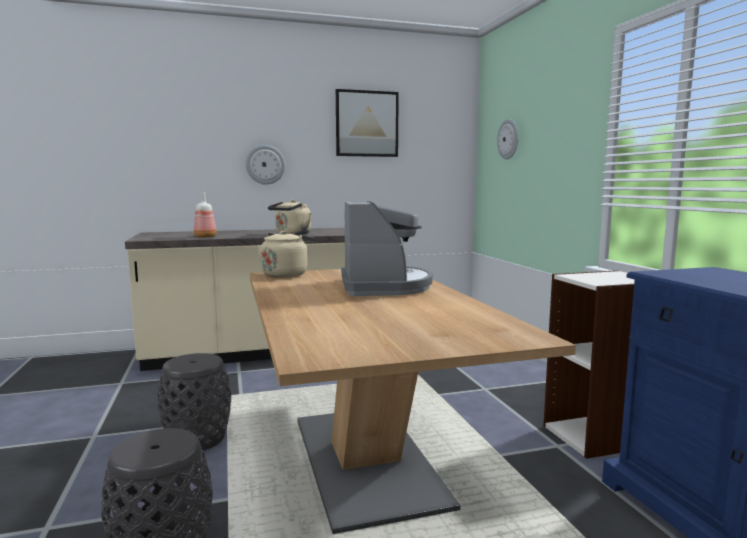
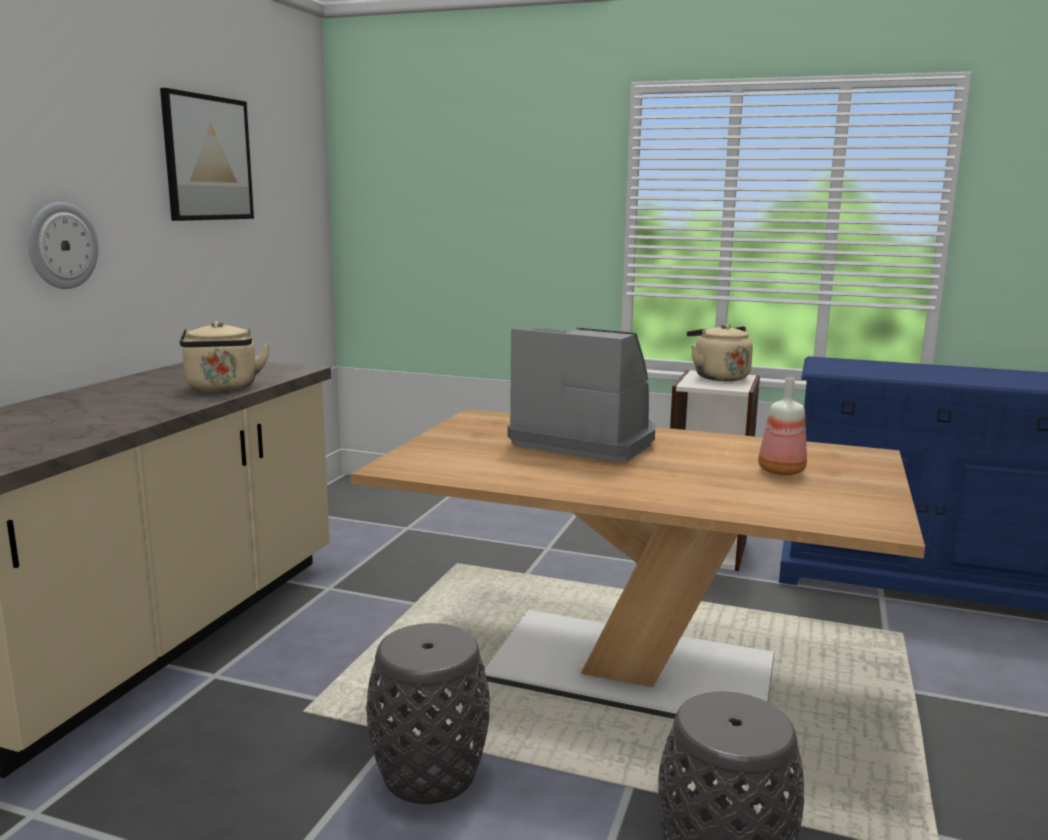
camera: 55 degrees left, 5 degrees up
(205, 236) = (99, 426): bottle -> bottle (779, 471)
(286, 274) = (414, 460): beige kettle -> beige kettle (718, 377)
(508, 139) = (421, 195): wall clock -> none

